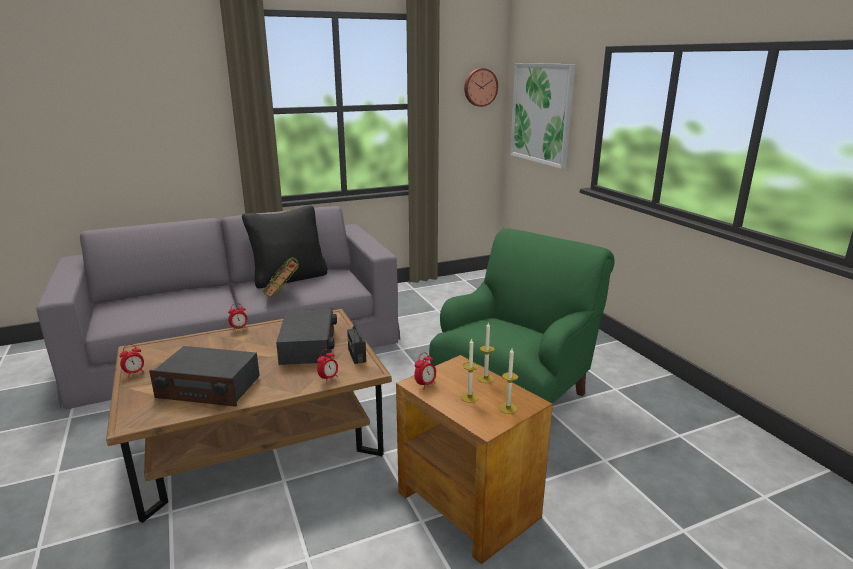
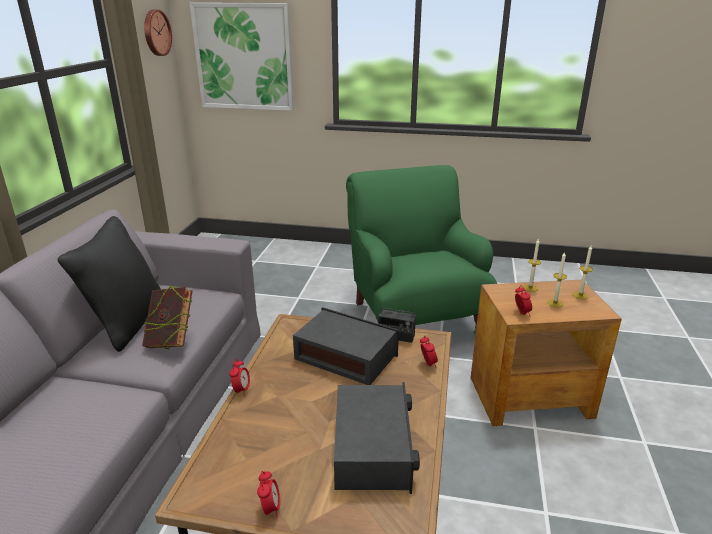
camera: 55 degrees left, 5 degrees up
(209, 387) = (373, 448): radio -> radio turned 45 degrees counterclockwise

